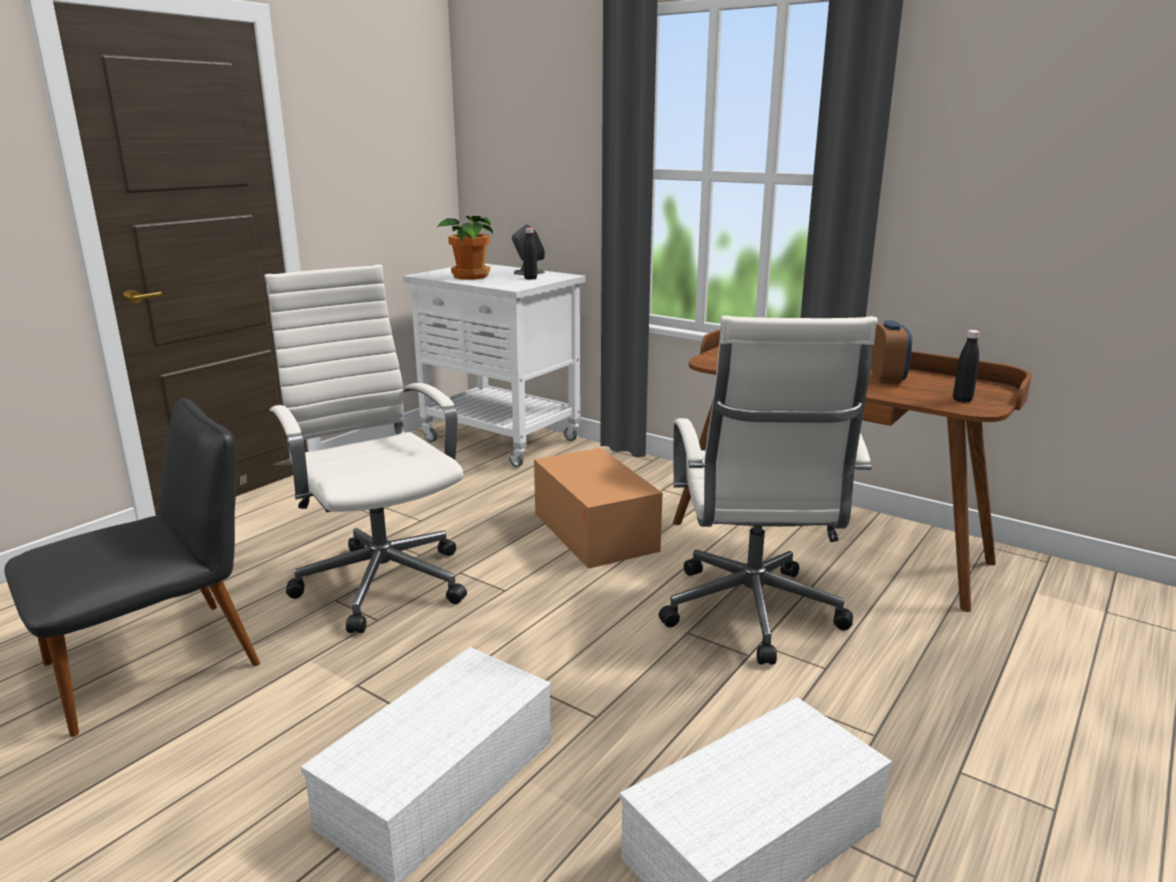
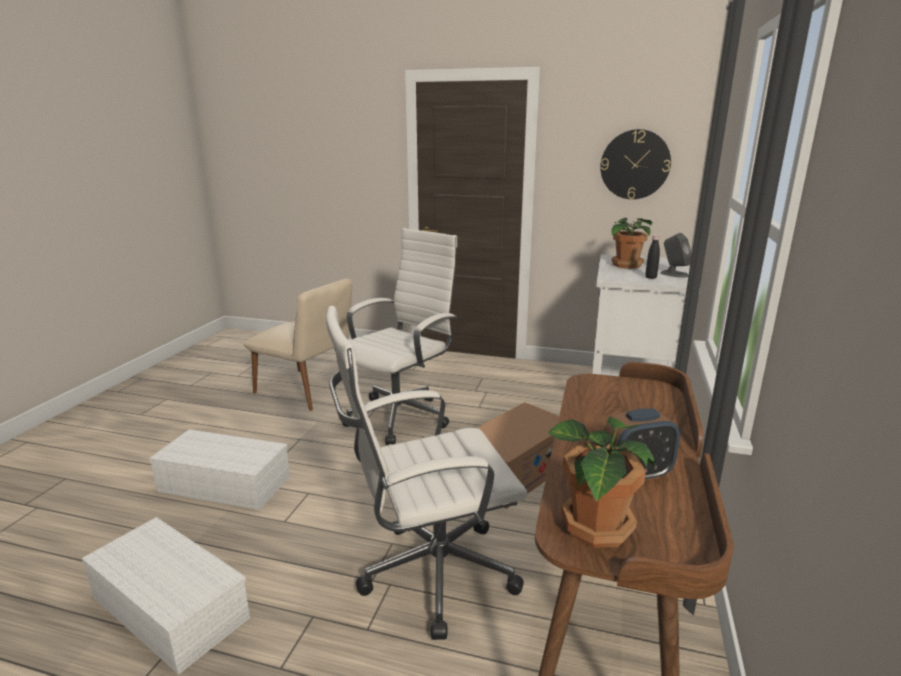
camera: 70 degrees right, 0 degrees up
(152, 663) = (305, 389): black chair -> beige chair
(398, 153) = (635, 164): none -> wall clock
(962, 400) = (594, 528): black bottle -> potted plant

